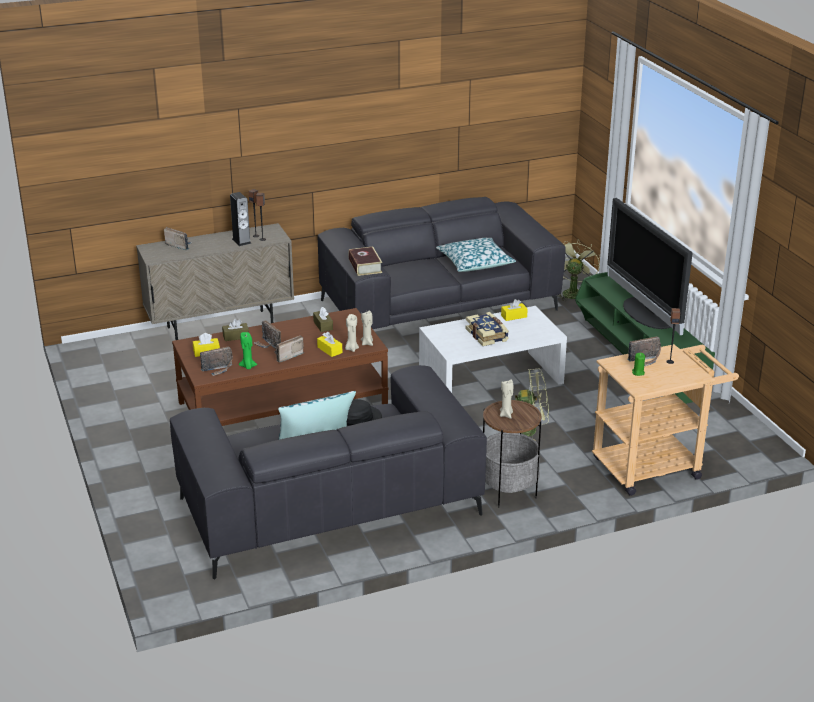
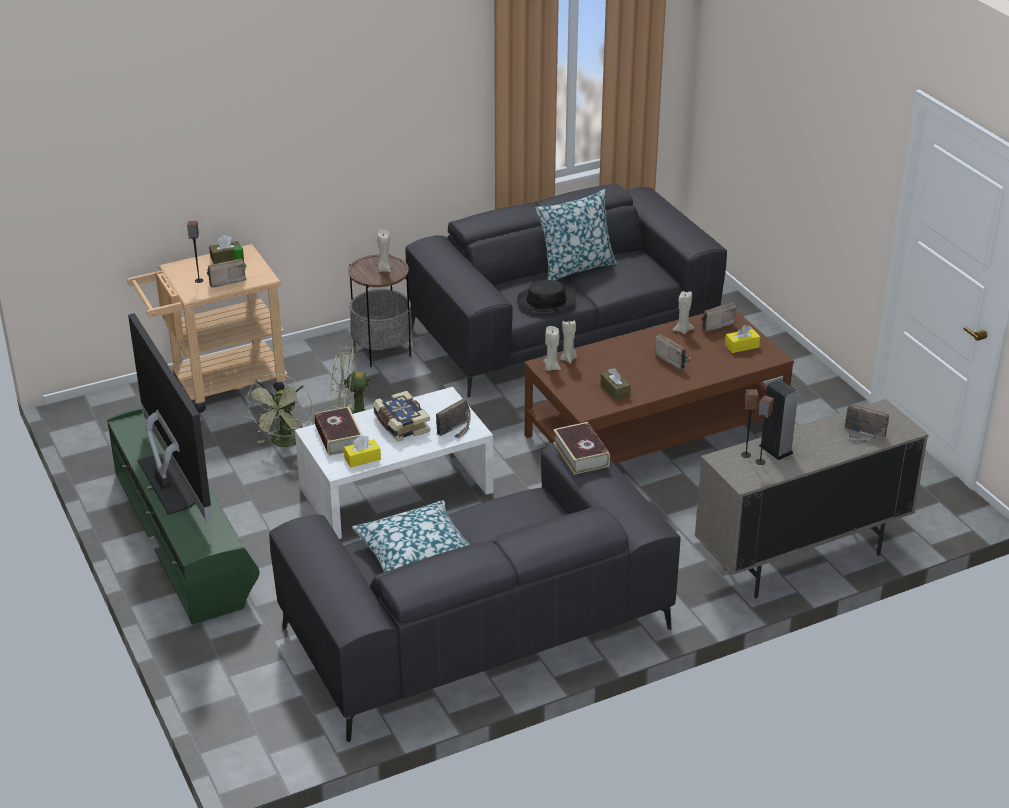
camera: 175 degrees right, 5 degrees up
(236, 336) = (718, 369): brown tissue box -> brown tissue box (226, 258)
(248, 366) = (682, 330): green candle -> beige candle
(286, 356) = (643, 345): radio -> radio (457, 429)
(329, 350) = (594, 356): yellow tissue box -> none
(533, 329) = (338, 437): none -> book
(572, 292) = (249, 675): green fan -> green fan (285, 443)

